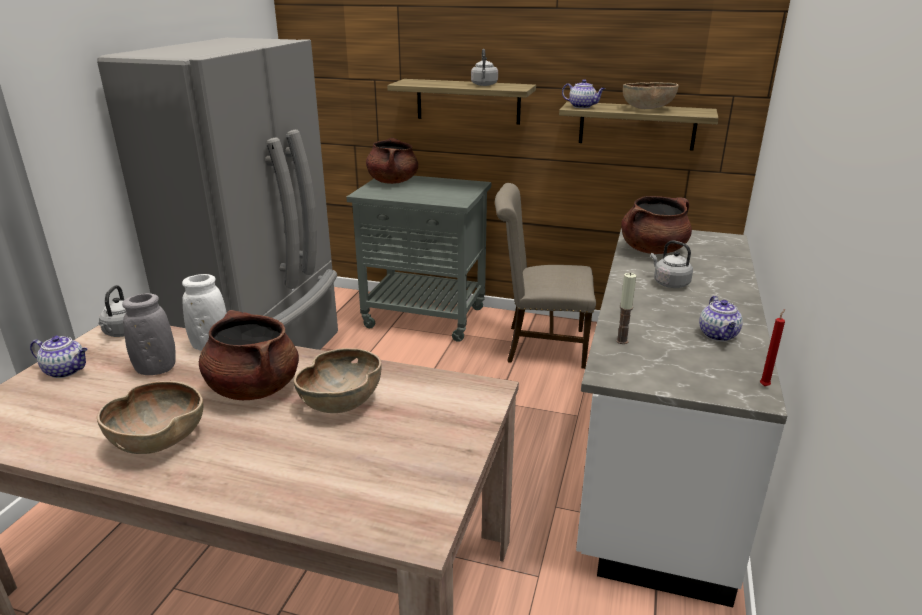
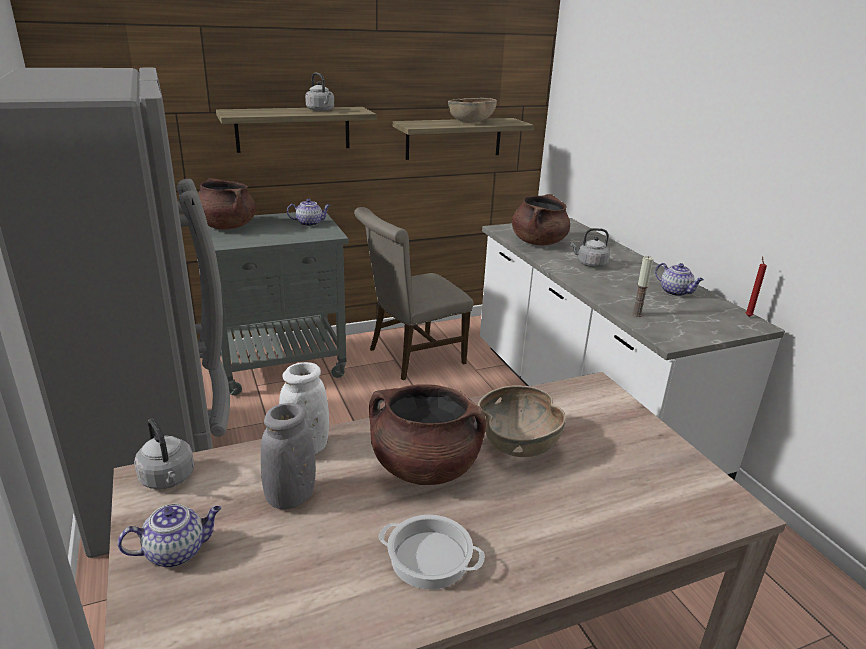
camera: 40 degrees left, 0 degrees up
(158, 440) = (428, 559): brown bowl -> cooking pot
(582, 106) = (420, 125): teapot -> teapot (310, 223)

